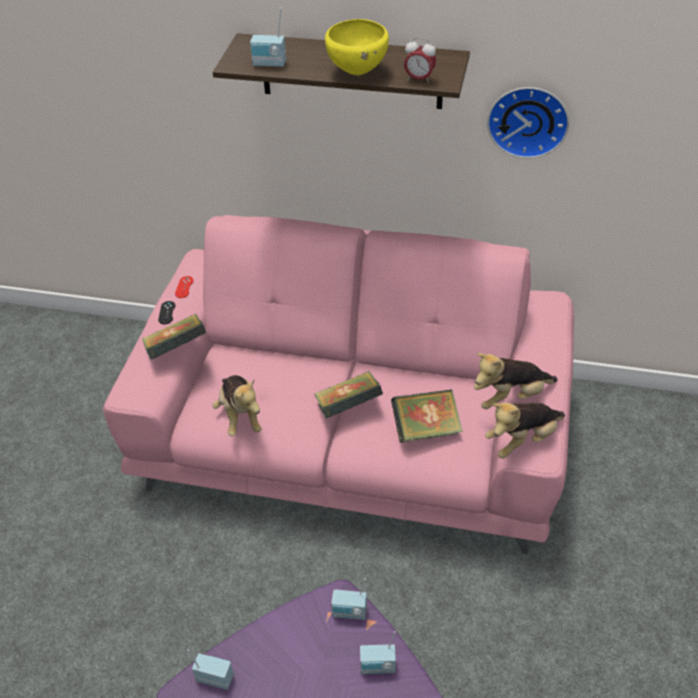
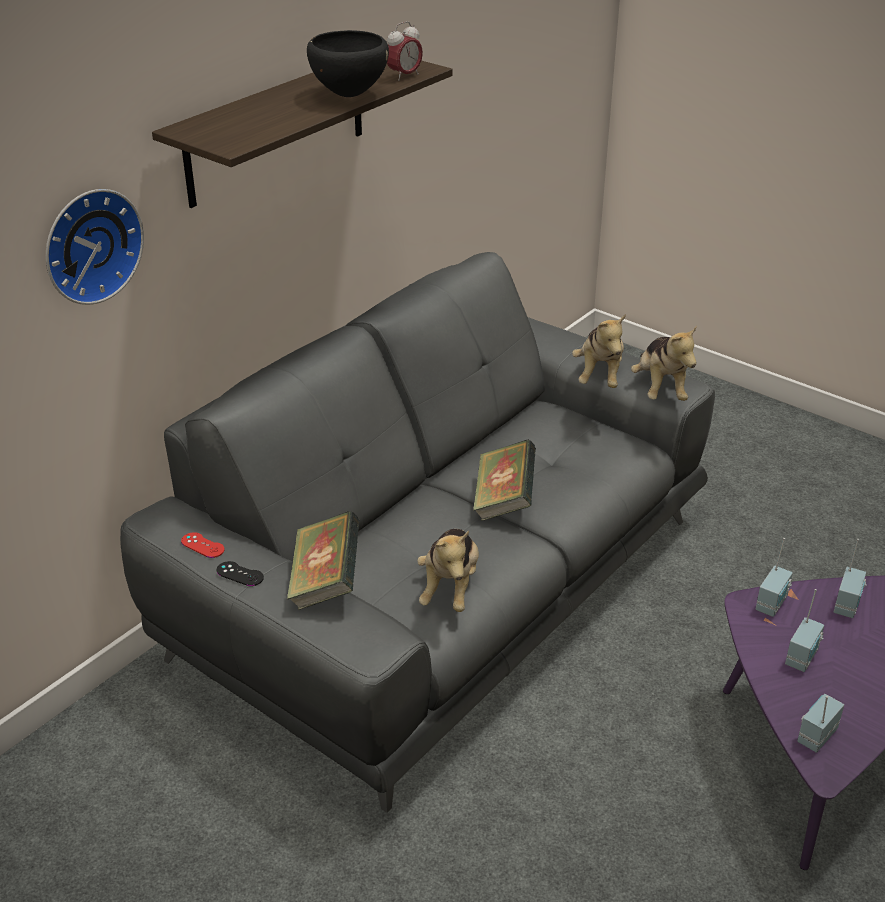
camera: 65 degrees left, 10 degrees down
(240, 415) = (450, 587): plush toy -> plush toy turned 90 degrees clockwise
(269, 64) = (263, 128): radio -> radio (803, 658)
(353, 437) = (443, 586): pink sofa -> grey sofa
(357, 72) = (348, 95): yellow bowl -> black bowl
(426, 429) = (576, 459): book -> none
(528, 120) = (426, 110): wall clock -> wall clock (89, 244)

